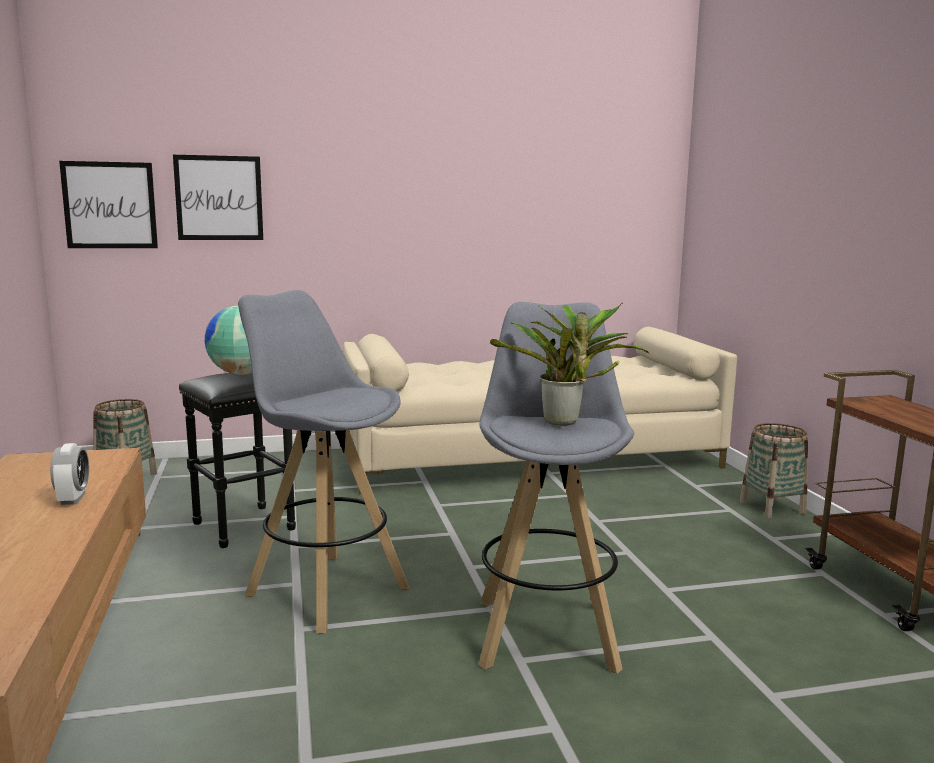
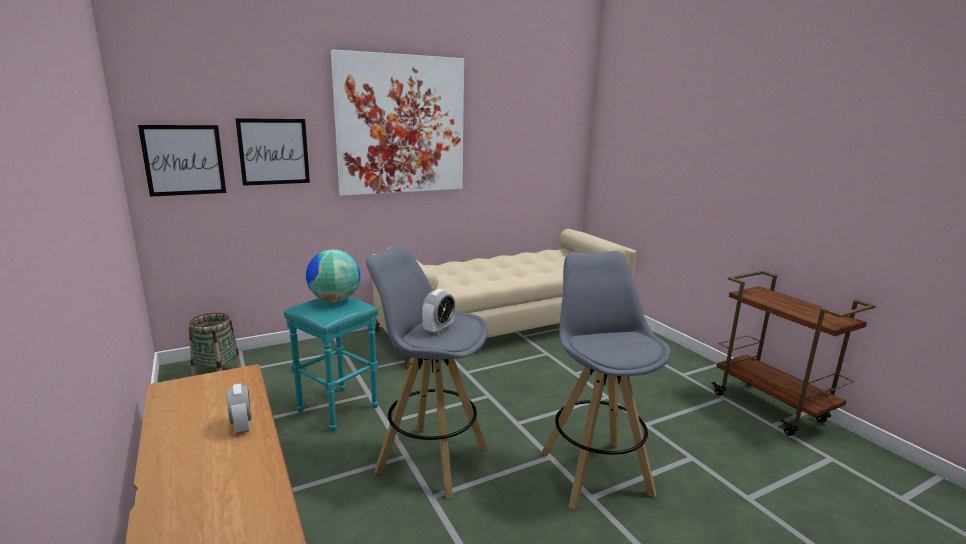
camera: 15 degrees left, 5 degrees up
(246, 526) = (340, 408): black stool -> turquoise stool
(328, 398) = (438, 329): none -> alarm clock
(390, 167) = (401, 125): none -> picture
(565, 423) = (619, 340): potted plant -> none
(772, 507) = (670, 350): basket -> none

